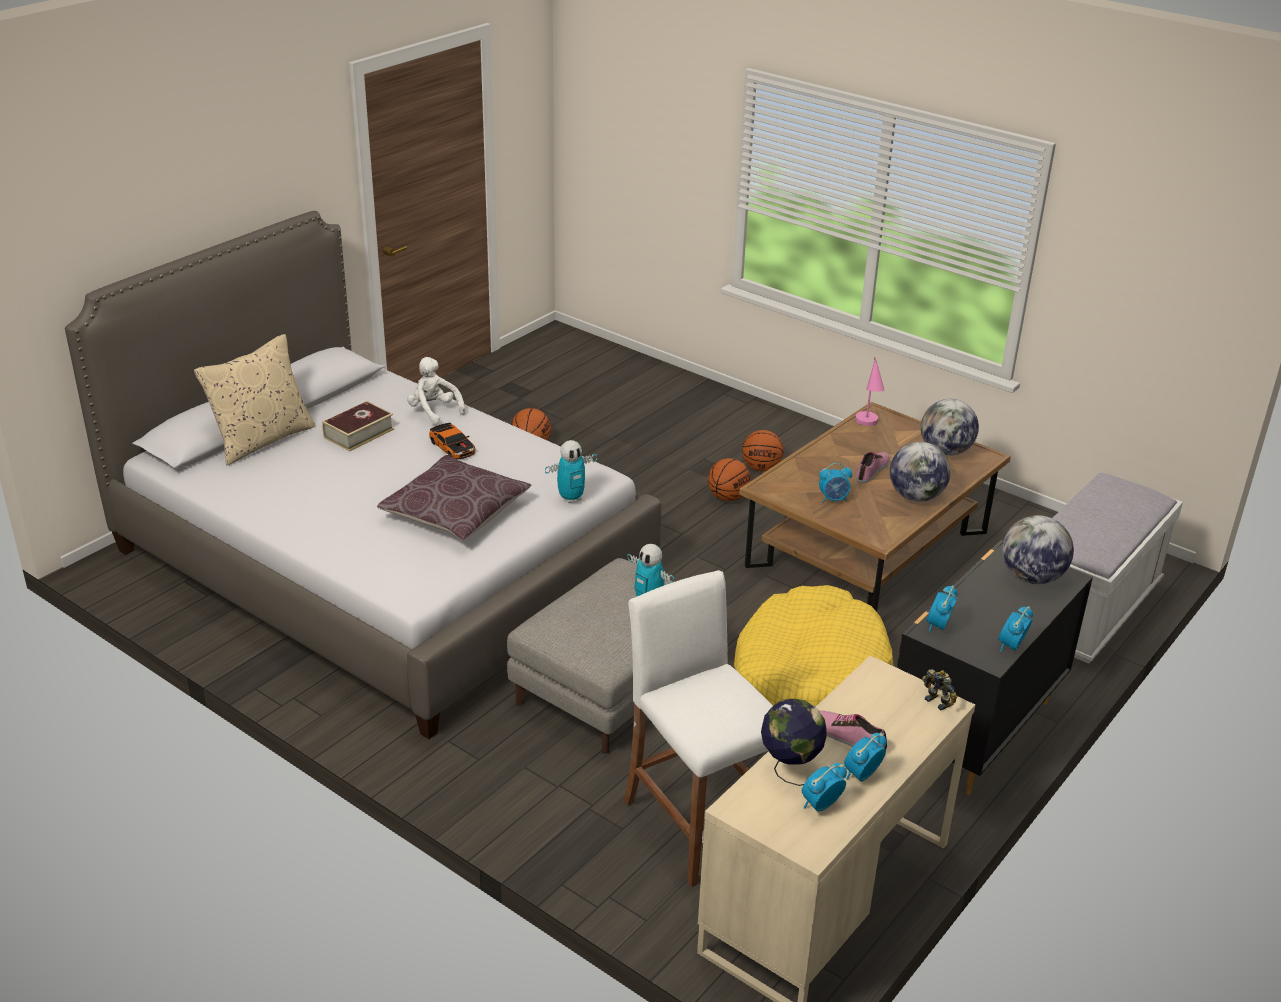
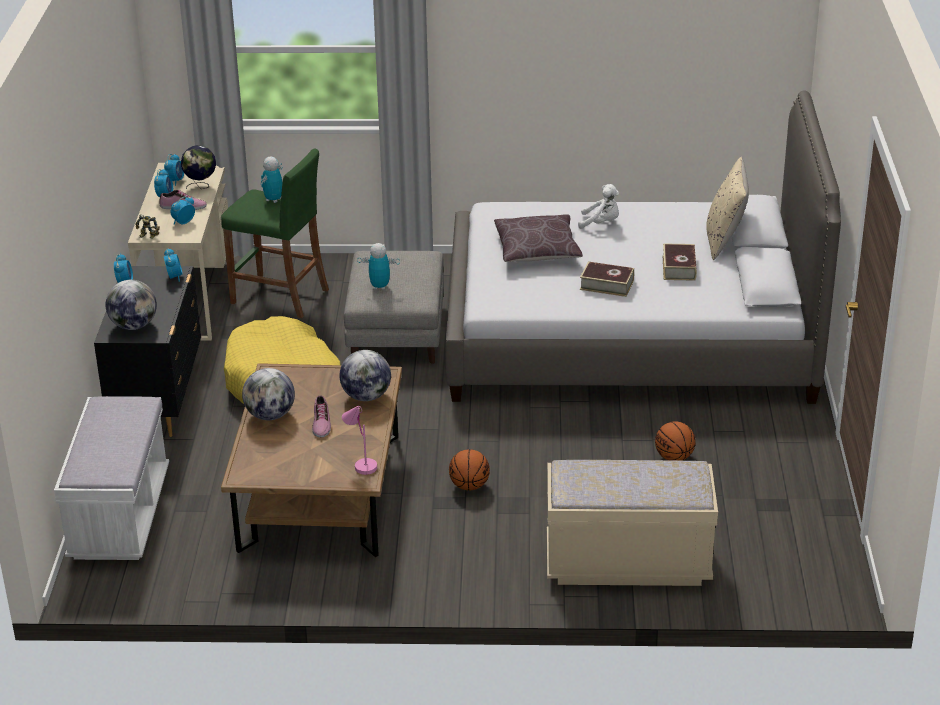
camera: 145 degrees right, 0 degrees up
(434, 411) = (662, 302): white plush toy -> white plush toy (601, 223)
(453, 447) = (606, 285): toy car -> book
(571, 498) = (483, 286): toy robot -> toy robot (273, 200)
(675, 401) = (628, 563): none -> beige bench
(698, 824) = (280, 296): white stool -> green stool
(761, 468) = (473, 527): basketball -> none
(833, 499) = (328, 387): alarm clock -> alarm clock (183, 222)
(945, 451) = (277, 467): globe -> globe (366, 396)

